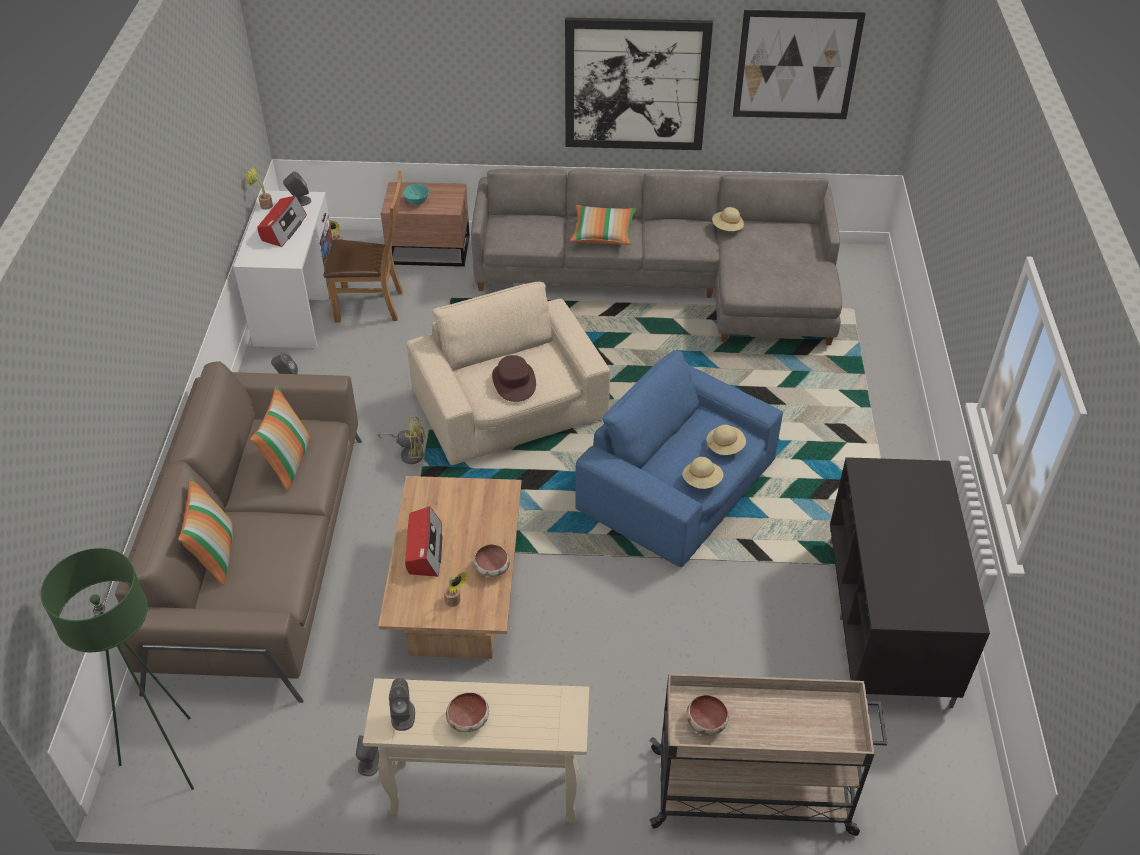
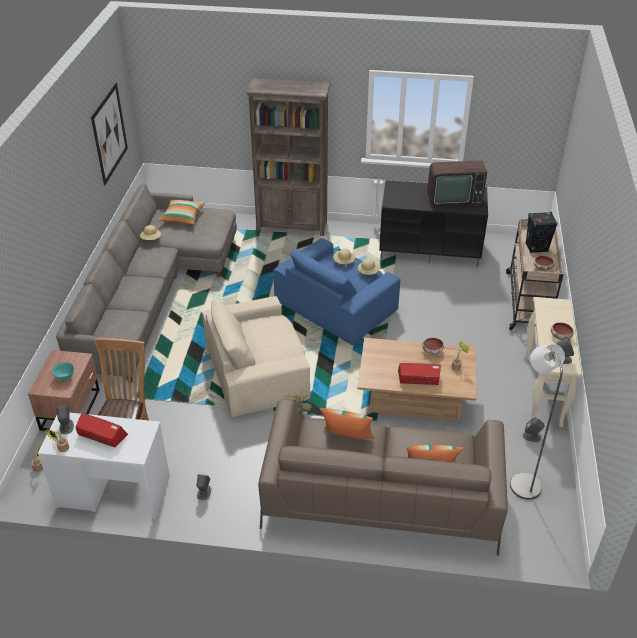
camera: 85 degrees left, 5 degrees down
(168, 758) = (542, 533): green floor lamp -> none
(272, 739) = (522, 481): none -> grey floor lamp
(514, 382) = (276, 338): brown hat -> none
(603, 233) = (136, 290): pillow -> pillow (182, 217)
(636, 85) = (77, 202): picture -> none
(779, 718) = (536, 248): none -> black speaker
(893, 413) = (292, 226): none -> brown bookcase
(921, 569) = (453, 197): none -> television

